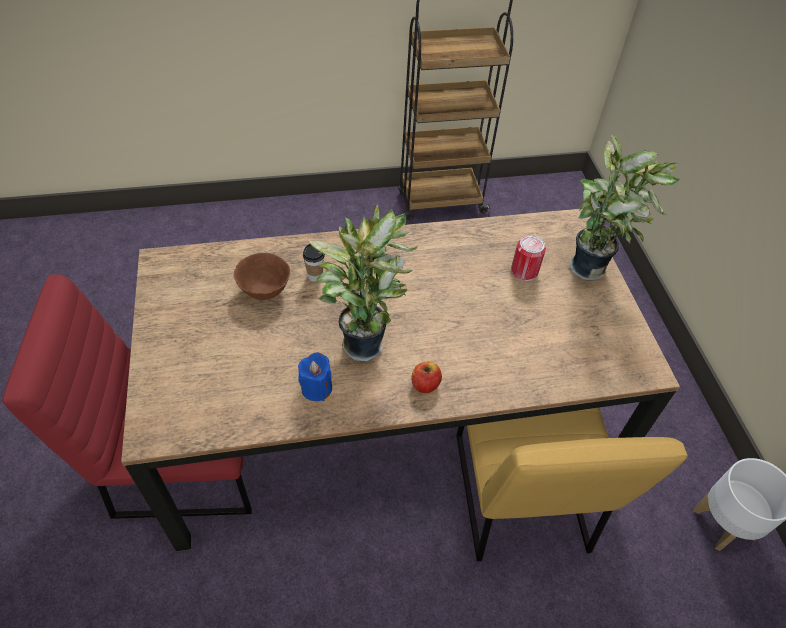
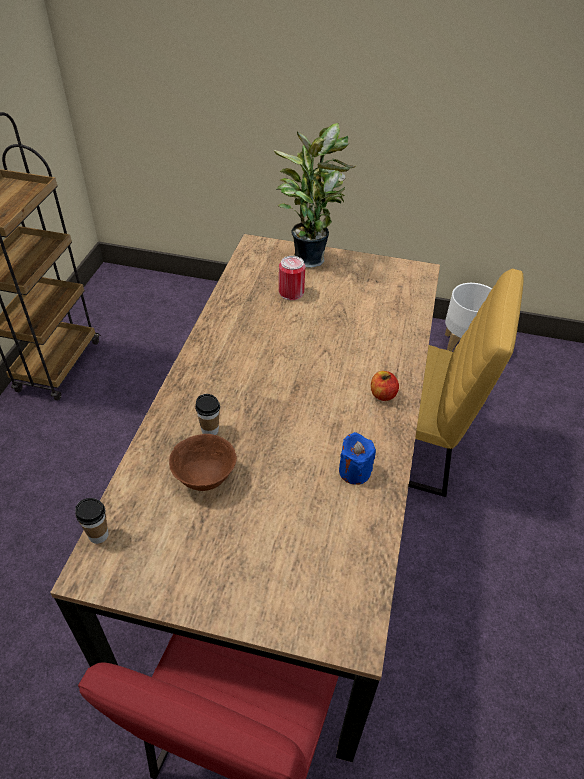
camera: 65 degrees left, 5 degrees down
(191, 253) = (98, 535): none -> cup
(363, 341) = (314, 420): potted plant -> none

